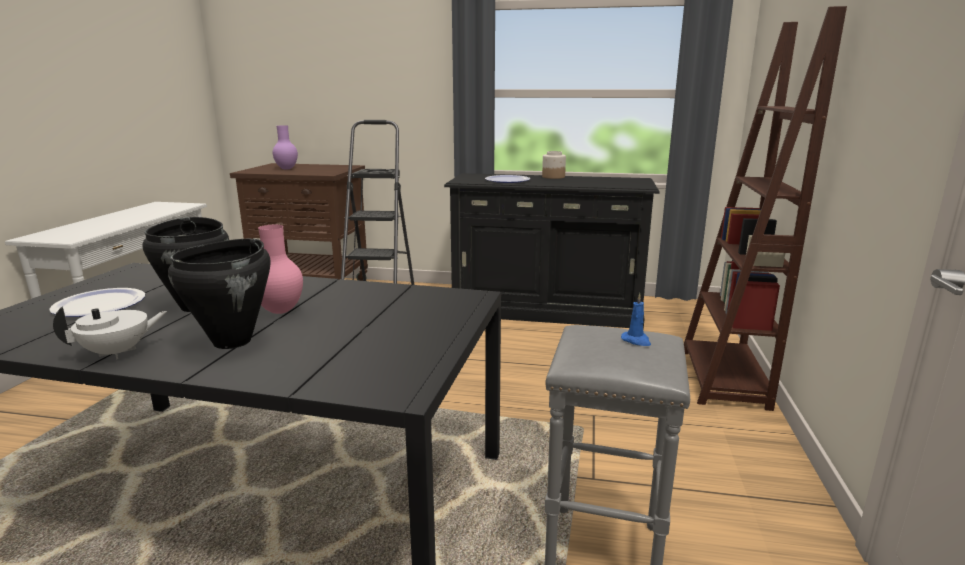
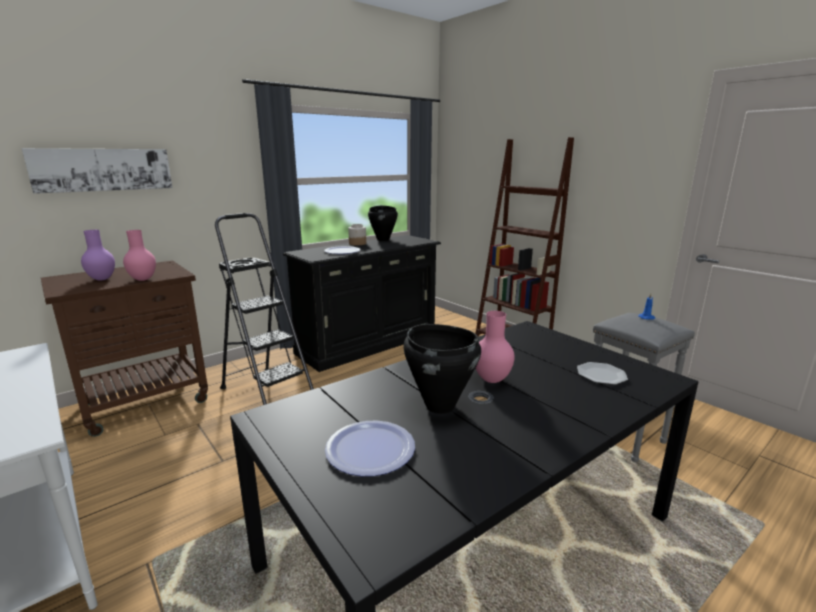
camera: 50 degrees left, 0 degrees up
(118, 352) = (525, 454): white teapot -> none
(233, 341) = (542, 406): black cooking pot -> black cooking pot (383, 240)
(300, 173) = (142, 280): none -> pink vase
(320, 75) = (103, 169): none -> picture
(359, 354) = (601, 375): none -> plate

